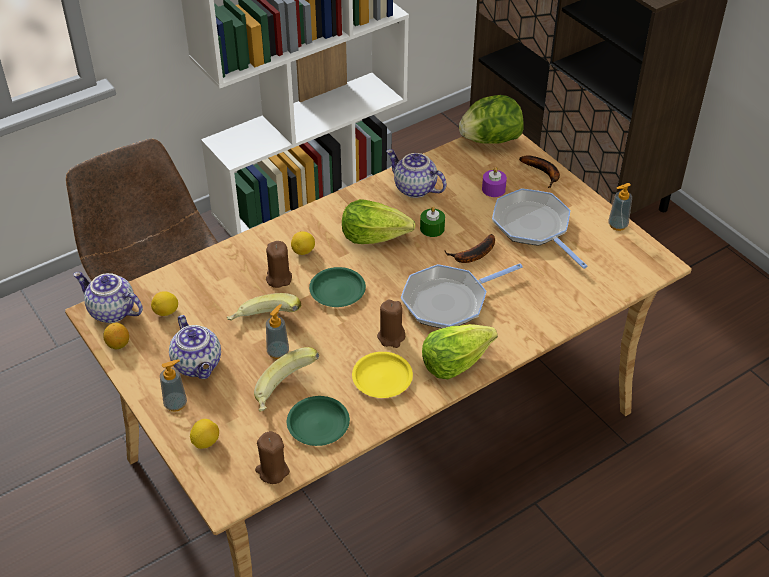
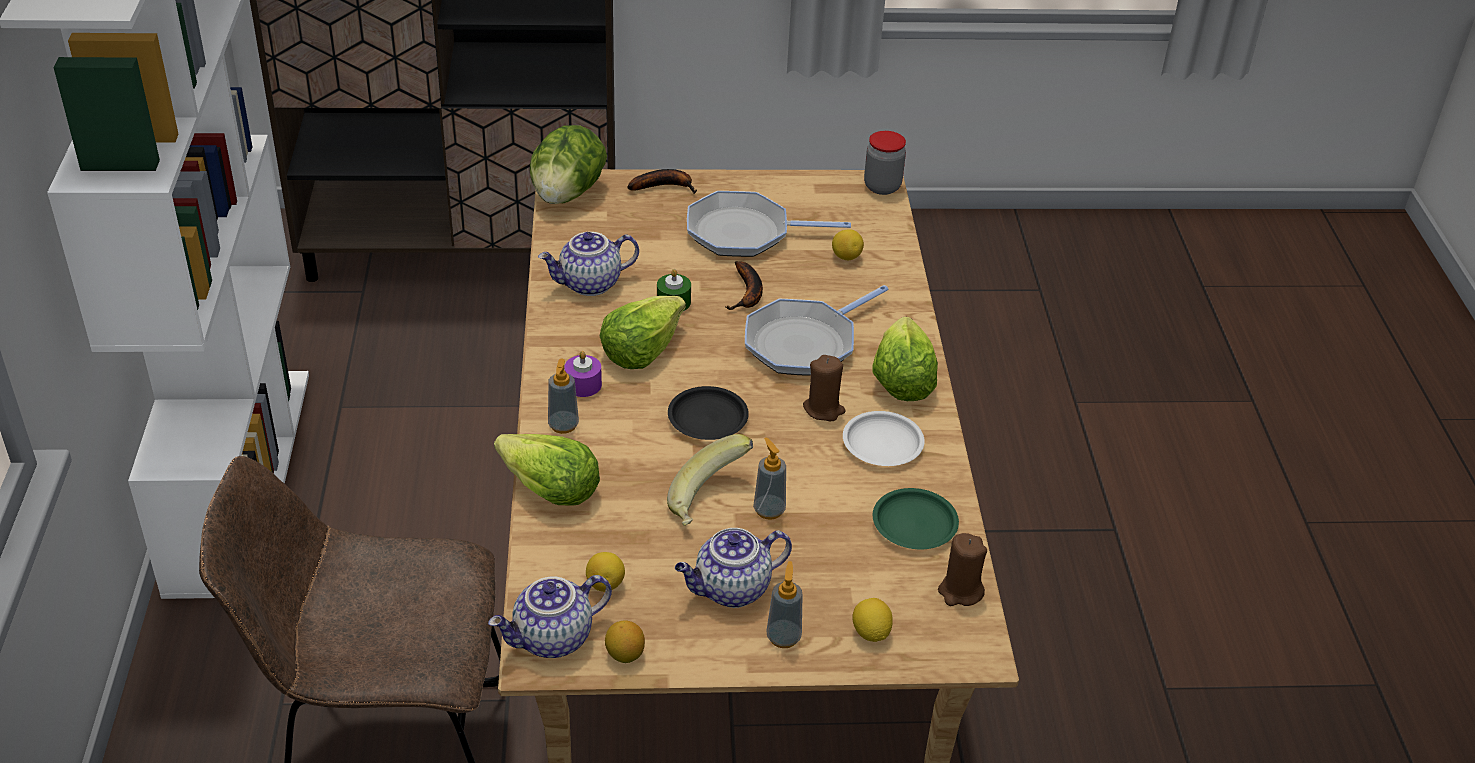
camera: 60 degrees left, 5 degrees down
(198, 365) = (731, 590): teapot -> teapot turned 150 degrees clockwise
(224, 256) = (548, 490): none -> lettuce
(278, 278) = (639, 458): brown candle -> none
(286, 393) = (844, 530): banana -> none
(303, 251) = (610, 417): lemon -> lemon (846, 257)
(337, 290) = (707, 419): green plate -> black plate
(382, 378) = (882, 443): yellow plate -> white plate
(448, 301) = (804, 343): frying pan -> frying pan turned 45 degrees clockwise
(493, 189) = (654, 230): purple candle -> purple candle (583, 385)
(617, 225) = (797, 180): soap dispenser -> soap dispenser (563, 425)
(658, 267) = (882, 186): none -> jar

